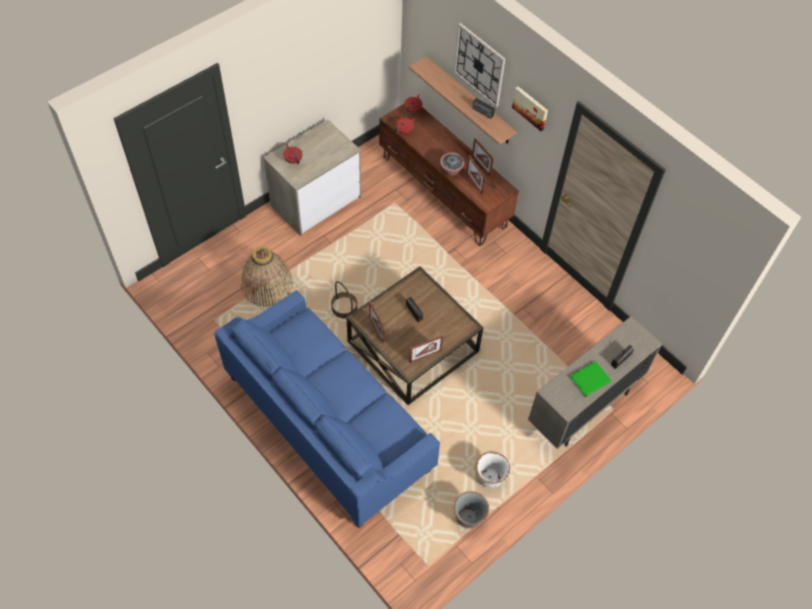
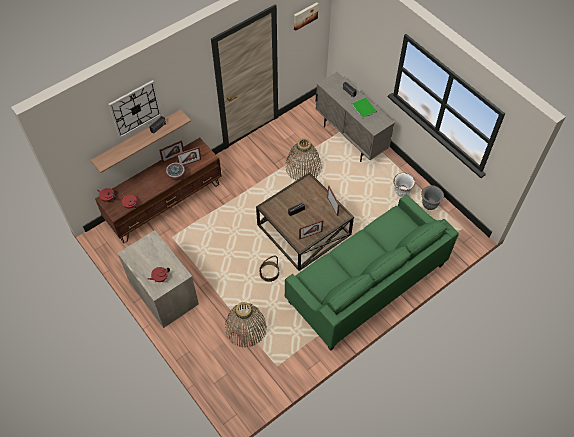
camera: 85 degrees left, 0 degrees up
(328, 422) = (366, 283): blue sofa -> green sofa
(520, 344) = (303, 167): none -> basket
(531, 107) = (183, 83): picture -> picture (305, 15)

